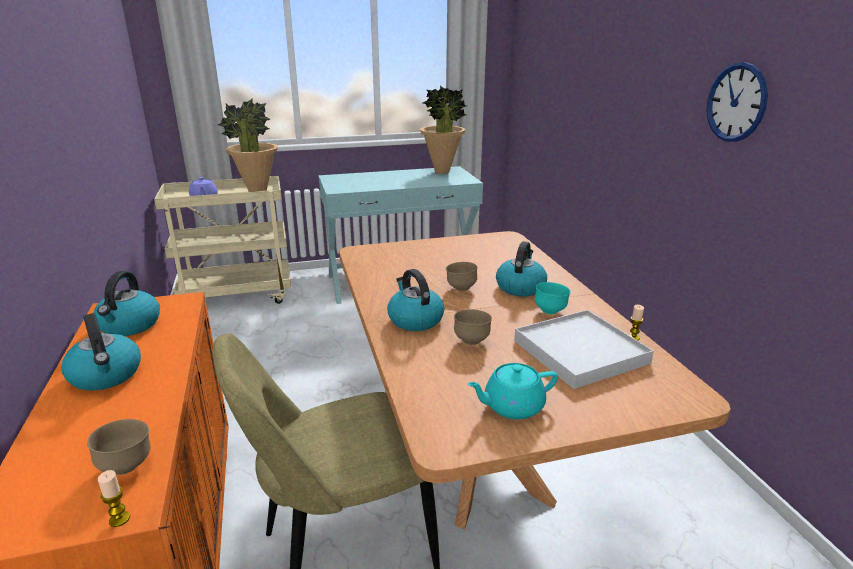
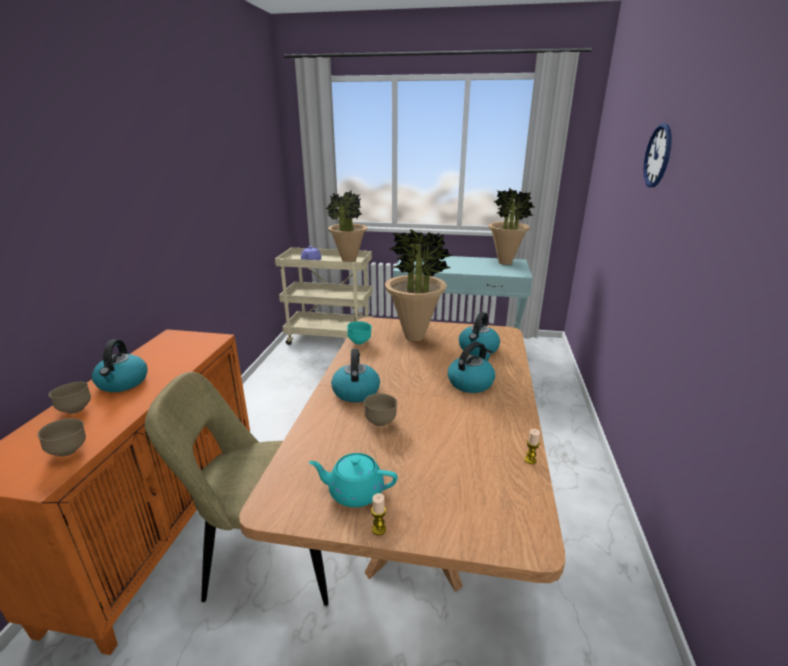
camera: 25 degrees right, 0 degrees up
(119, 519) = (30, 487): candle -> candle (379, 529)
(129, 326) = (169, 350): kettle -> kettle (478, 349)
(422, 257) = (415, 337): none -> potted plant
(461, 289) = (418, 372): brown bowl -> brown bowl (75, 410)
(550, 311) = (475, 412): turquoise bowl -> turquoise bowl (360, 343)
(579, 352) = (464, 459): white tray -> none
(736, 102) = (730, 233): wall clock -> wall clock (658, 156)

